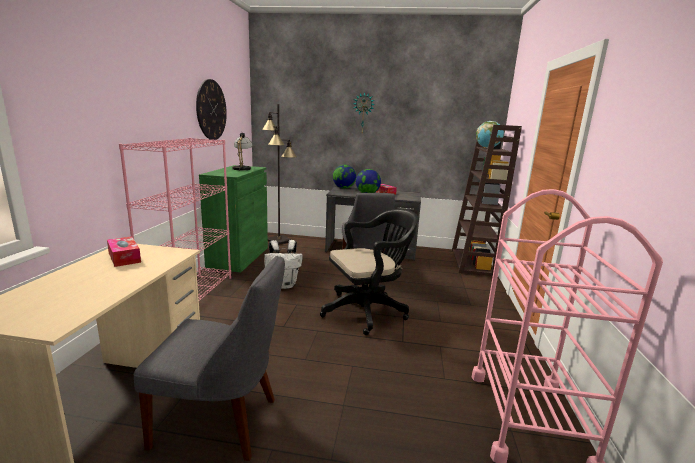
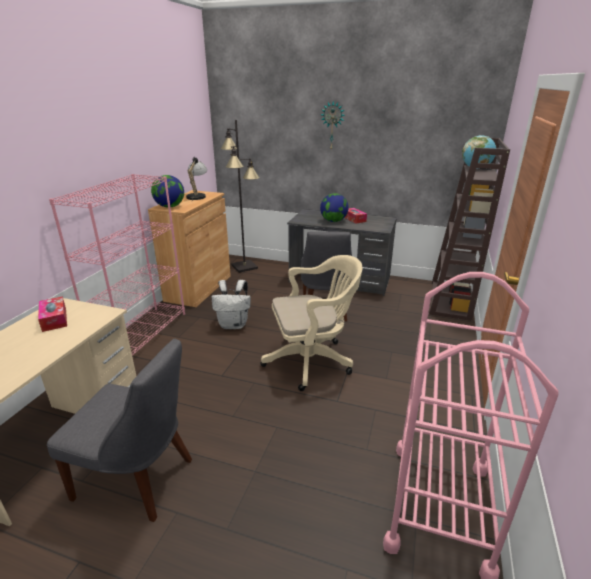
camera: 10 degrees right, 10 degrees up
(211, 110) = (159, 136): wall clock -> none
(238, 257) = (198, 288): green cabinet -> brown cabinet
(343, 188) = (311, 212): globe -> globe (170, 206)
(368, 311) = (312, 360): black office chair -> beige office chair

